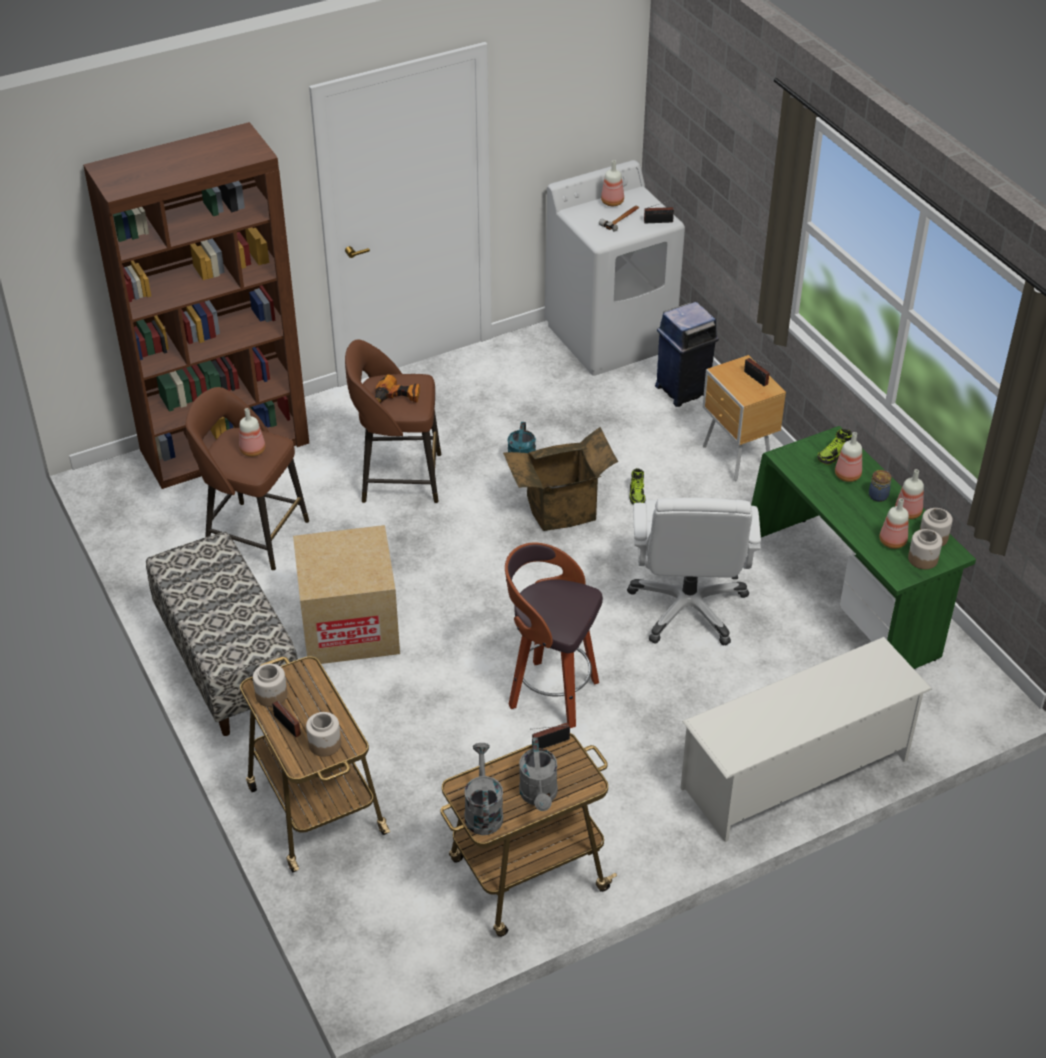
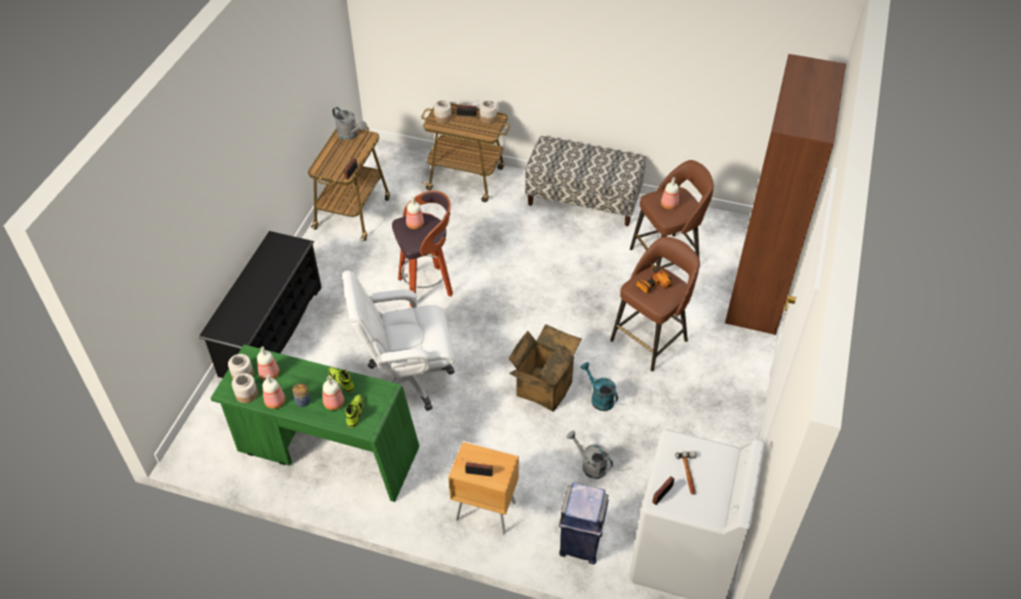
camera: 135 degrees right, 5 degrees up
(349, 626) = (557, 250): cardboard box -> none
(539, 796) = (333, 153): grey watering can -> grey watering can (590, 465)
(612, 202) = (717, 487): bottle -> bottle (415, 225)
(637, 495) = (513, 431): shoe -> shoe (341, 382)
(688, 607) = (408, 379): white office chair -> white office chair turned 60 degrees counterclockwise
(796, 774) = (271, 331): white shoe rack -> black shoe rack

